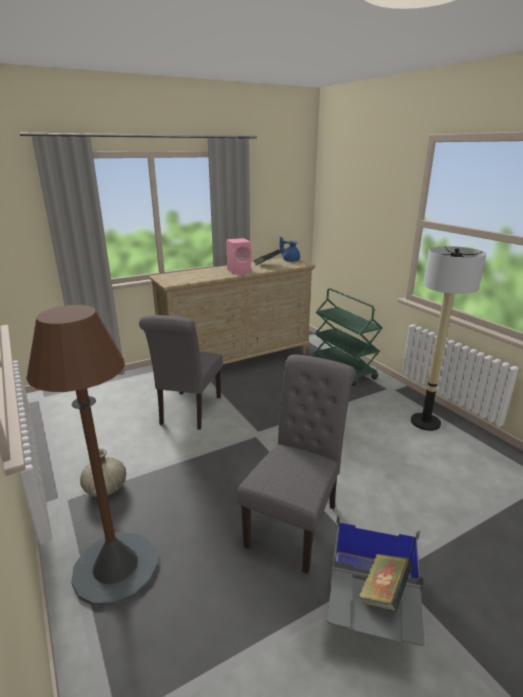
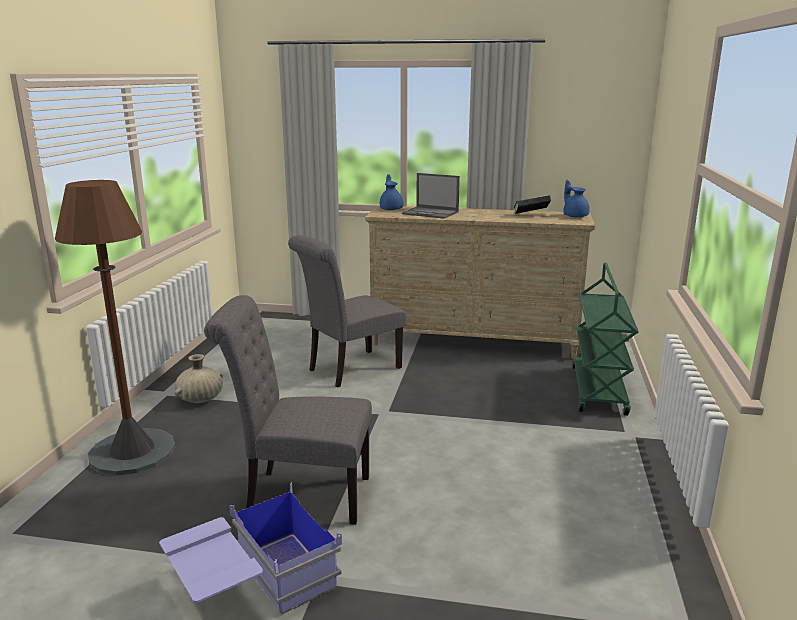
camera: 40 degrees right, 5 degrees down
(167, 277) = (391, 209): none -> blue teapot
(203, 275) = (431, 213): none -> laptop
(239, 271) = (481, 216): pink speaker -> none
(296, 521) = (300, 495): grey chair -> grey chair turned 150 degrees counterclockwise
(370, 607) = (253, 588): grey storage box -> blue storage box
(383, 593) = (233, 556): book -> none
(425, 422) = (614, 486): floor lamp -> none

